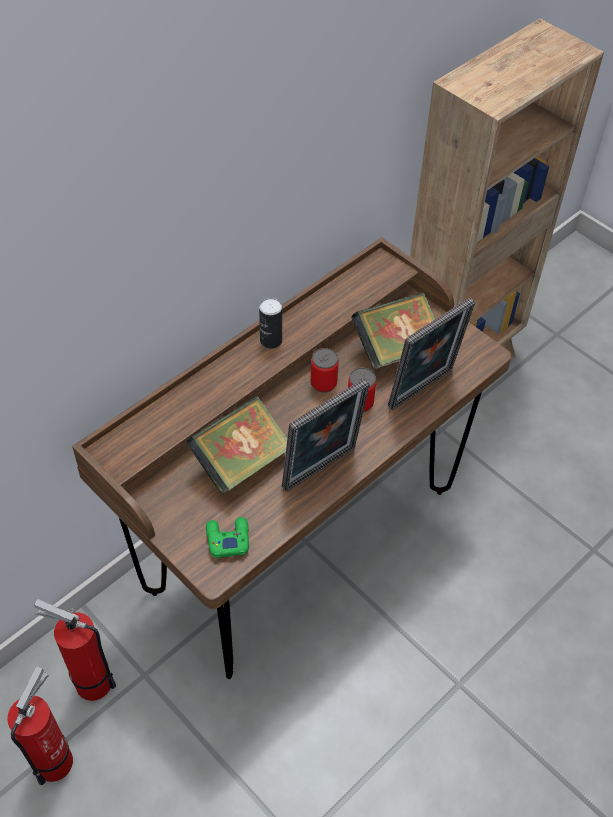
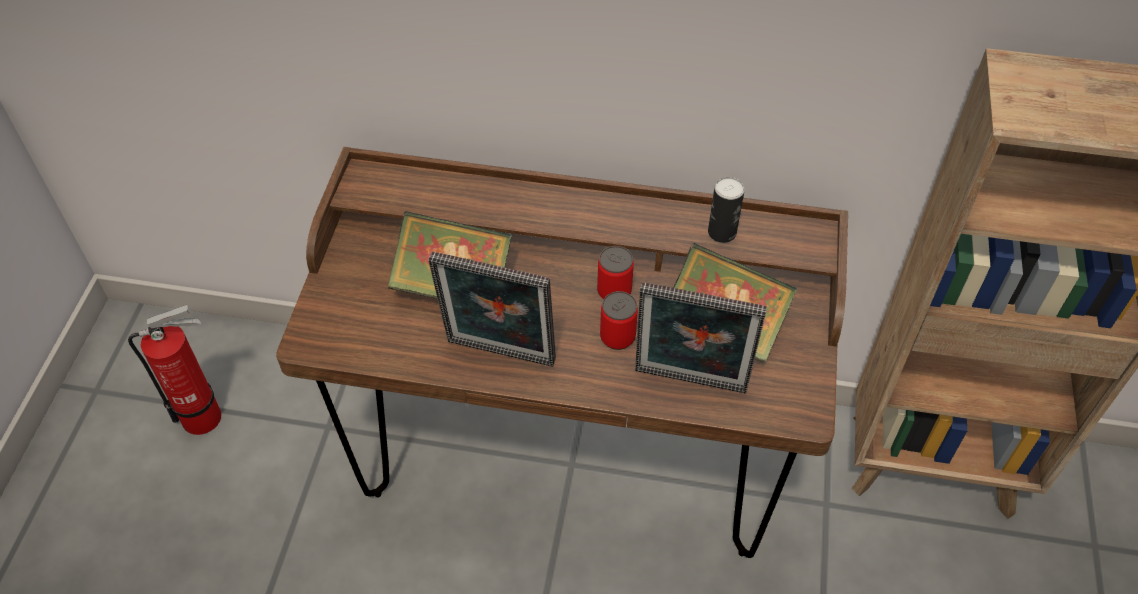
camera: 55 degrees right, 0 degrees up
(89, 681) = (292, 390): fire extinguisher -> none
(227, 539) = (354, 329): green game controller -> none
(271, 341) = (605, 208): can -> can (722, 232)

